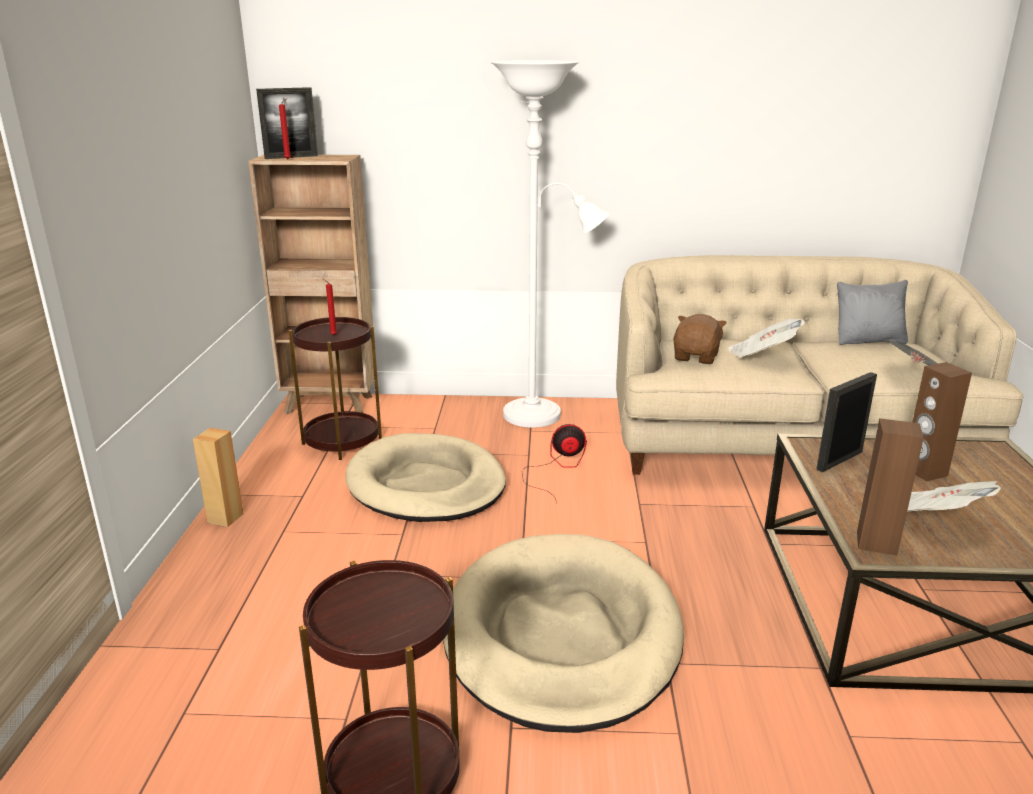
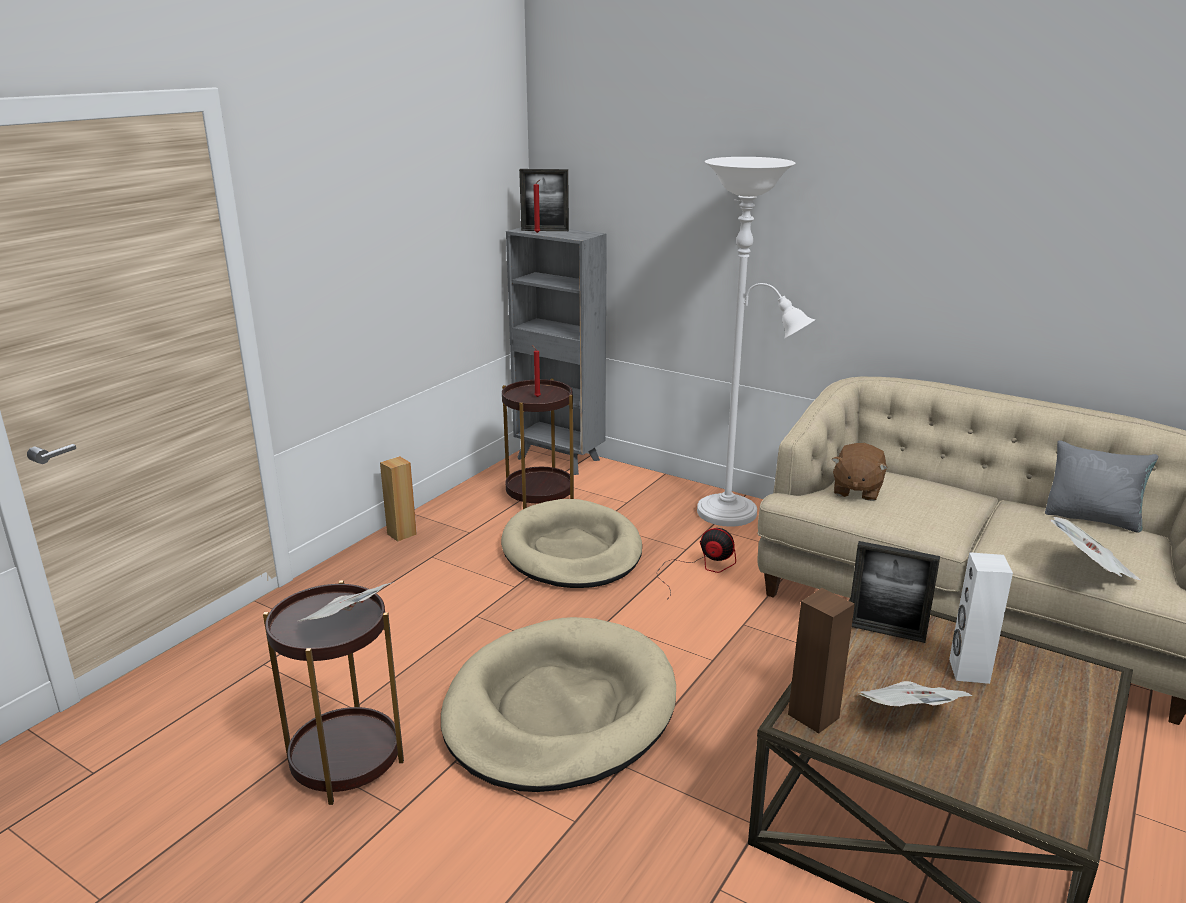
camera: 30 degrees right, 0 degrees up
(331, 405) = (559, 459): brown bookcase -> grey bookcase
(696, 357) = (856, 490): brown plush toy -> brown plush toy turned 150 degrees clockwise
(761, 355) = (930, 504): newspaper -> newspaper (348, 624)
(839, 460) = (886, 632): picture frame -> picture frame turned 150 degrees counterclockwise
(924, 471) = (968, 671): brown speaker -> white speaker

